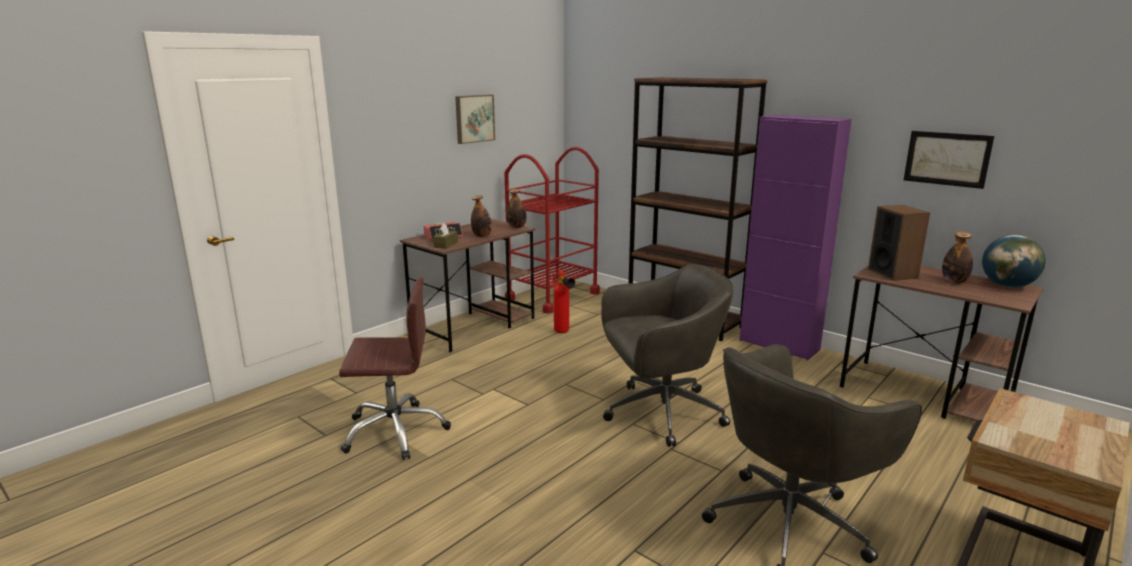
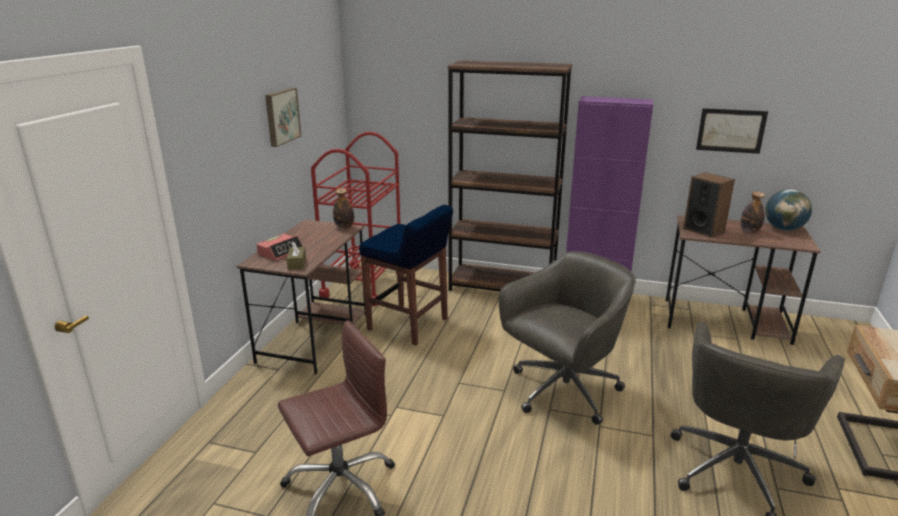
camera: 25 degrees left, 5 degrees up
(482, 236) = (322, 245): bottle -> none
(563, 333) = (409, 325): fire extinguisher -> blue stool

